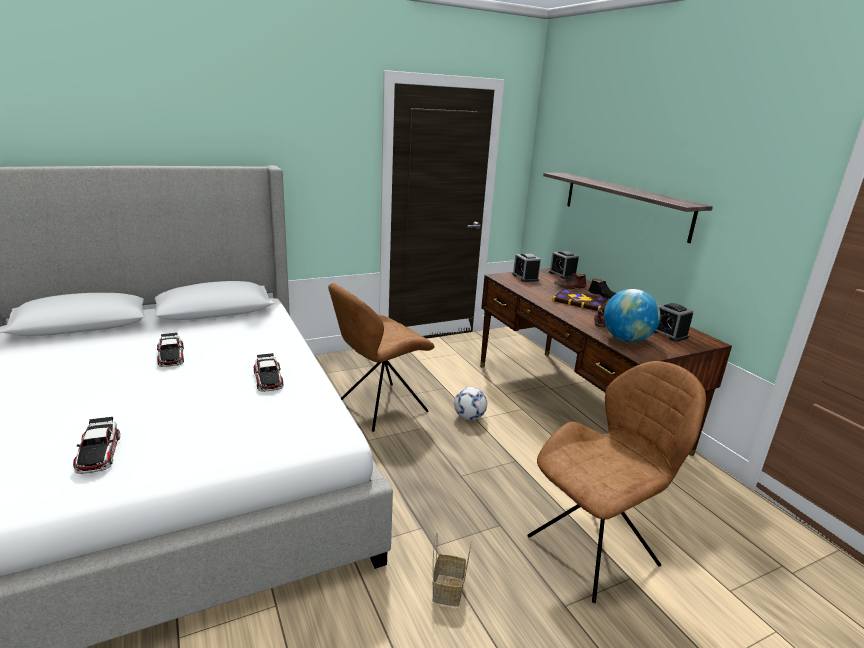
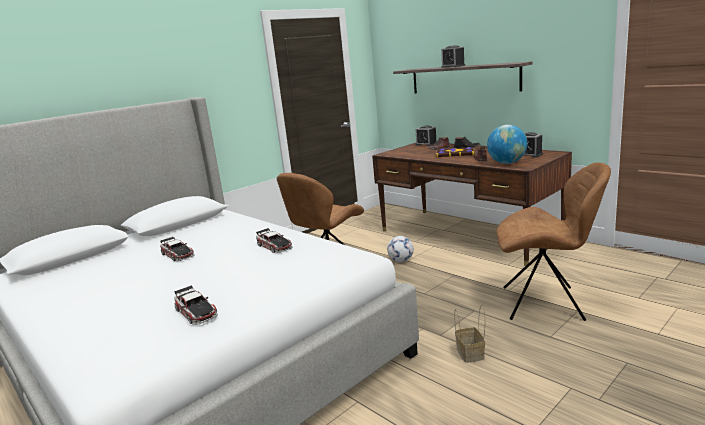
camera: 15 degrees left, 5 degrees down
(525, 277) = (403, 150): alarm clock -> alarm clock (453, 66)
(596, 549) = (545, 303): brown chair -> brown chair turned 60 degrees clockwise

